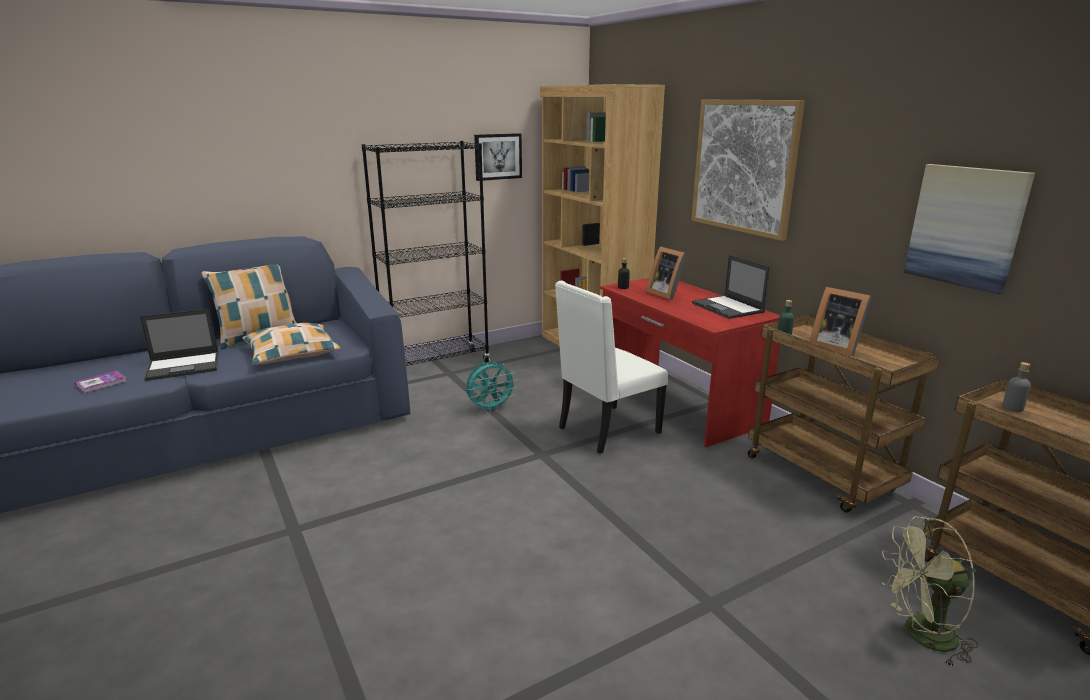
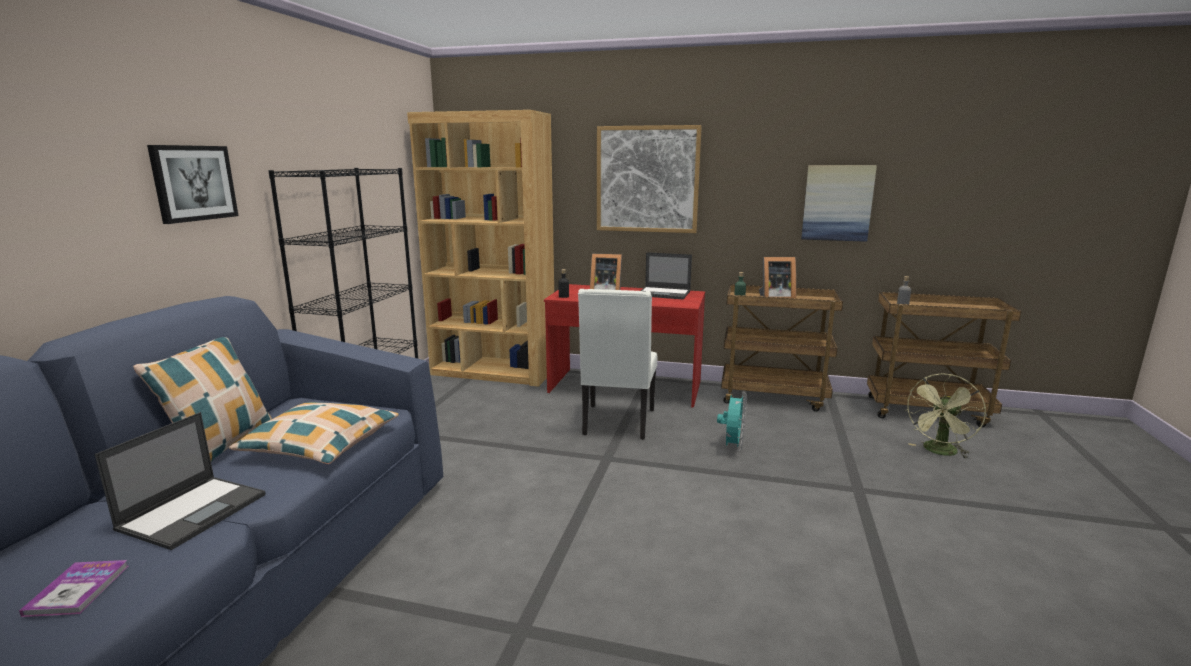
camera: 45 degrees left, 5 degrees down
(490, 409) = (500, 444): turquoise fan -> turquoise fan (732, 446)
(498, 156) = (381, 186): picture -> picture (193, 183)

